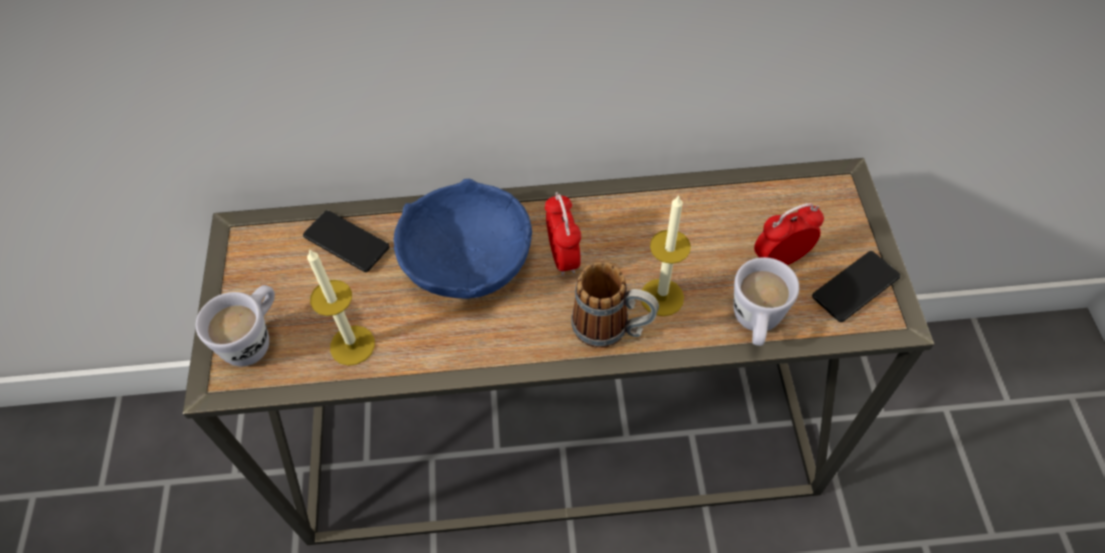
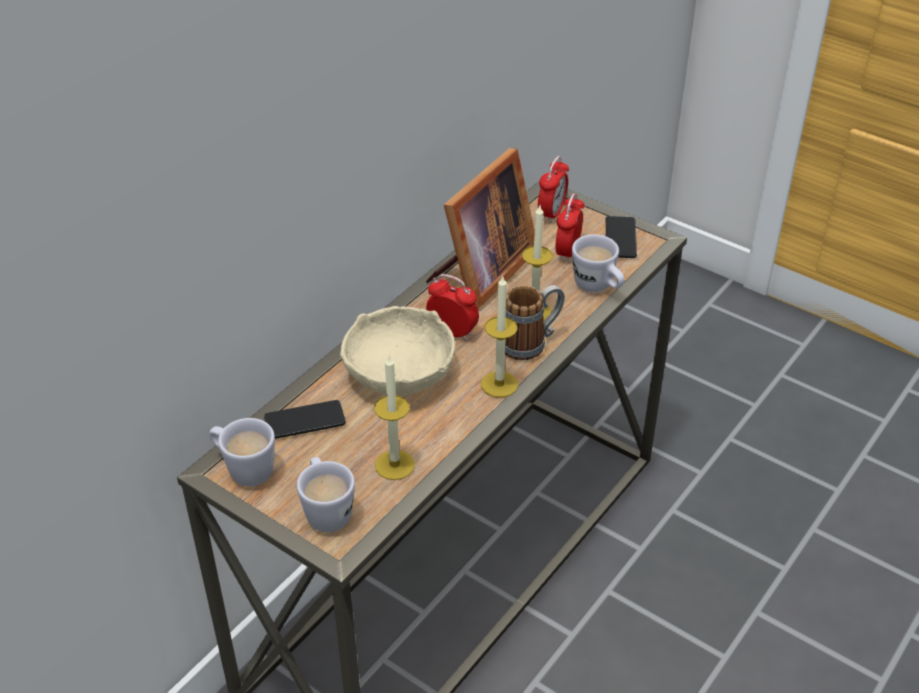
camera: 50 degrees left, 15 degrees down
(255, 247) = (244, 469): none -> white mug
(469, 262) = (401, 374): blue bowl -> beige bowl
(528, 346) = (499, 384): none -> candle
(666, 217) = (481, 273): none -> picture frame
(821, 204) = (551, 213): none -> alarm clock

